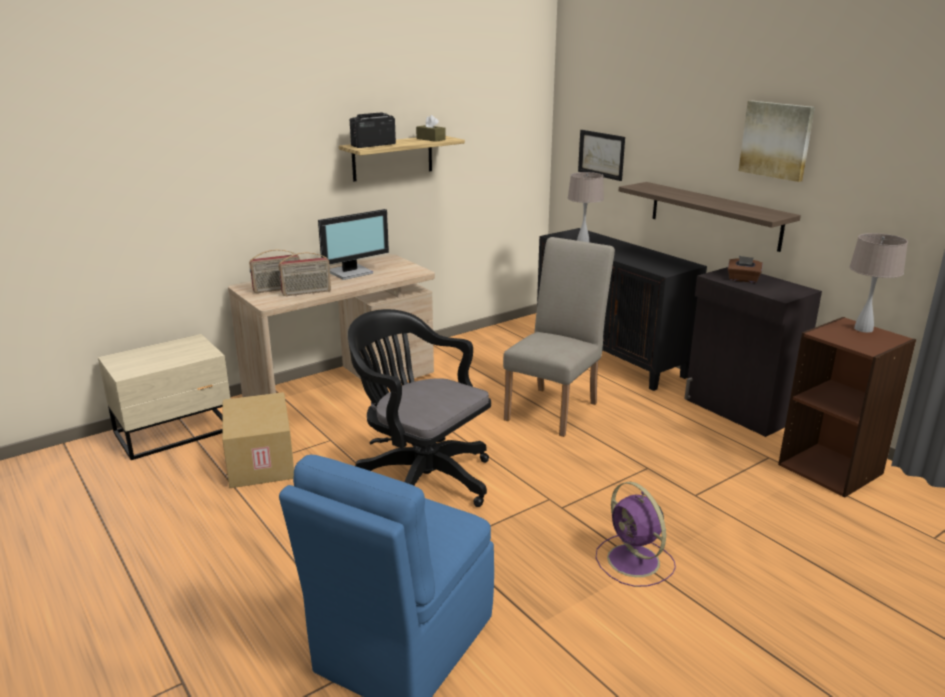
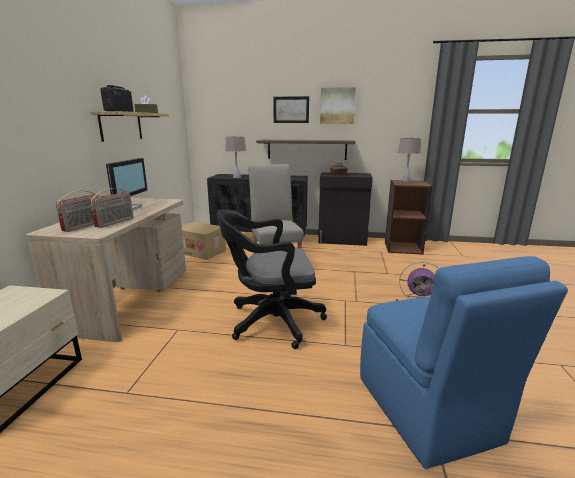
camera: 45 degrees left, 5 degrees down
(262, 461) = (146, 367): cardboard box -> cardboard box (202, 251)
(601, 154) = (227, 129): picture -> picture (291, 109)

